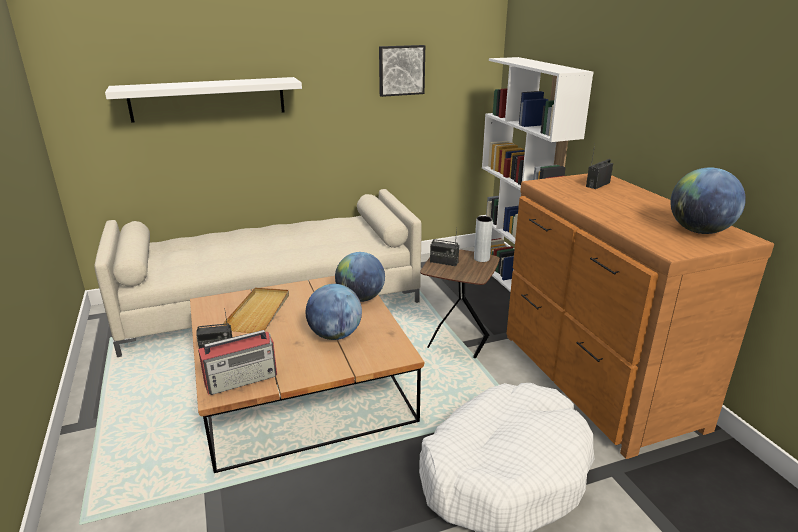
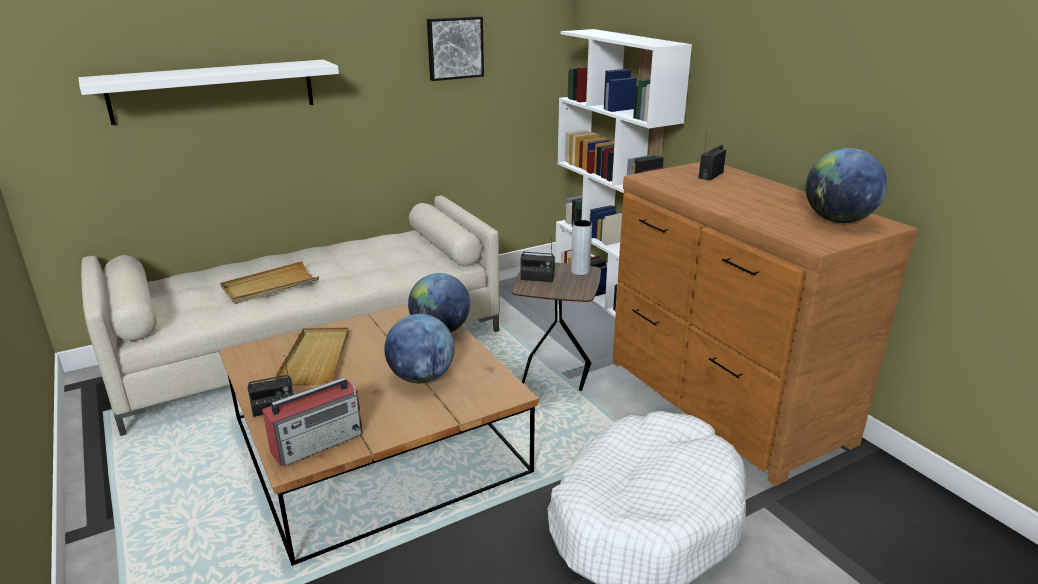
camera: 10 degrees left, 0 degrees up
(238, 252) = (270, 286): none -> beige tray

